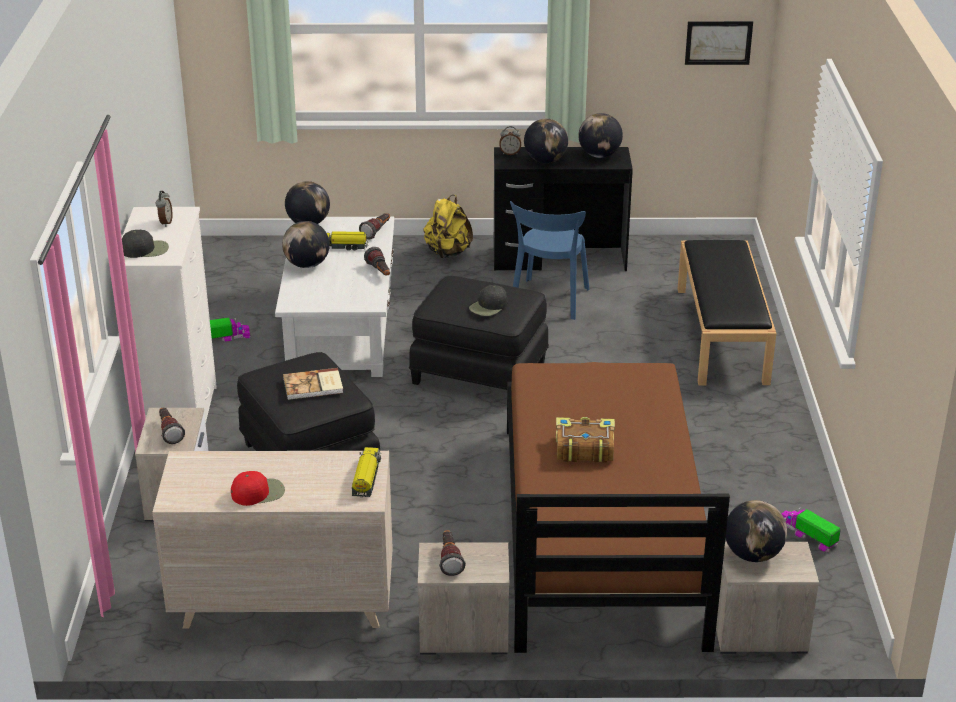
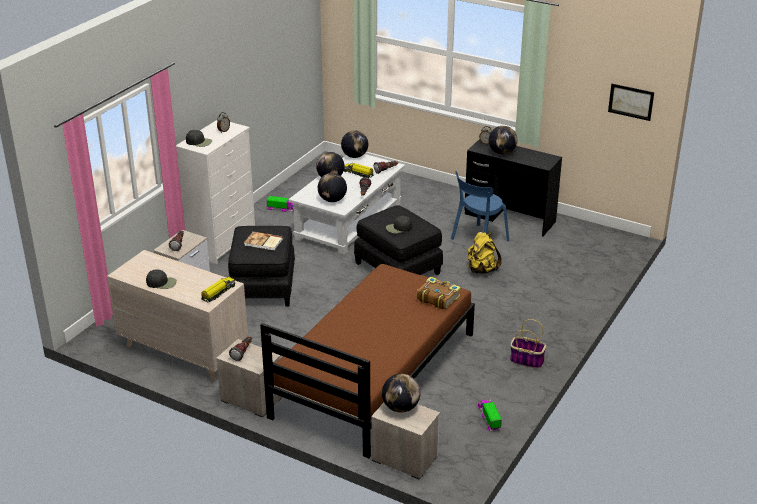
camera: 30 degrees right, 0 degrees up
(258, 492) = (161, 283): red cap -> black cap
(448, 253) = (448, 197): yellow backpack -> yellow backpack (481, 270)
(583, 448) = (366, 319): book -> book (437, 298)
(599, 155) = (538, 157): globe -> globe (332, 200)
(722, 335) = (561, 291): black bench -> none
(773, 441) = (526, 360): none -> basket

